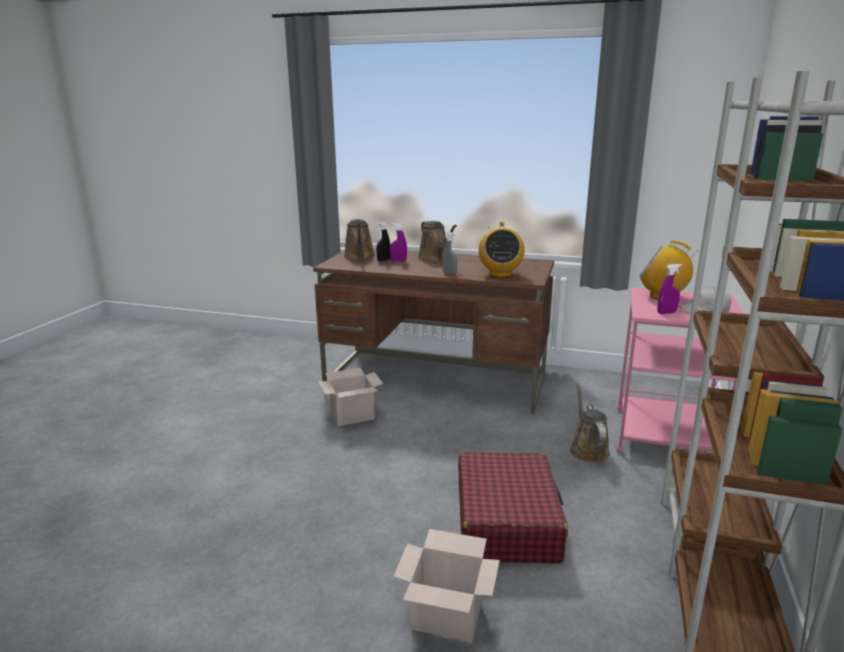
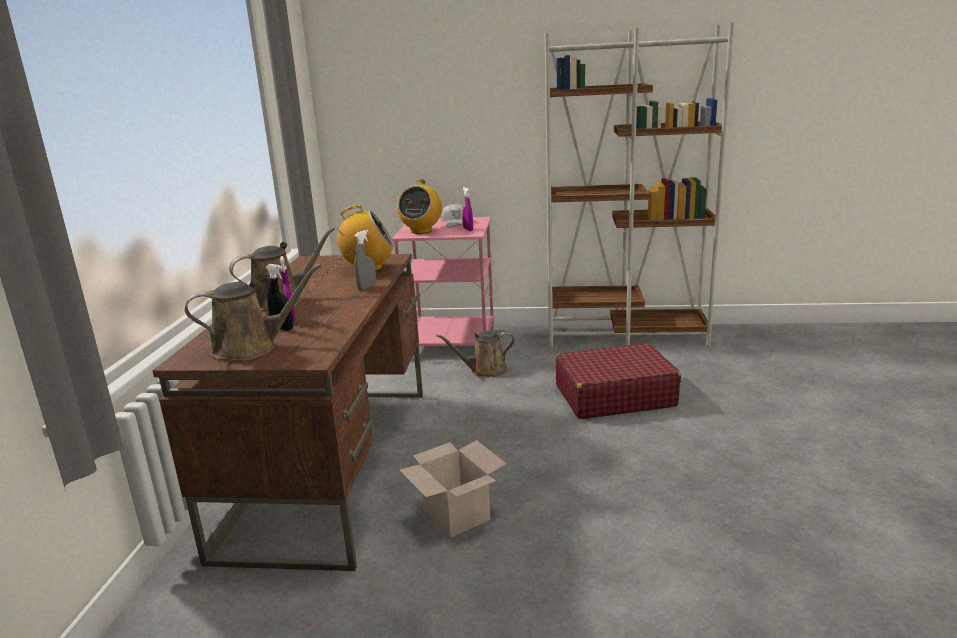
camera: 100 degrees left, 0 degrees up
(444, 616) = (736, 408): cardboard box -> none

